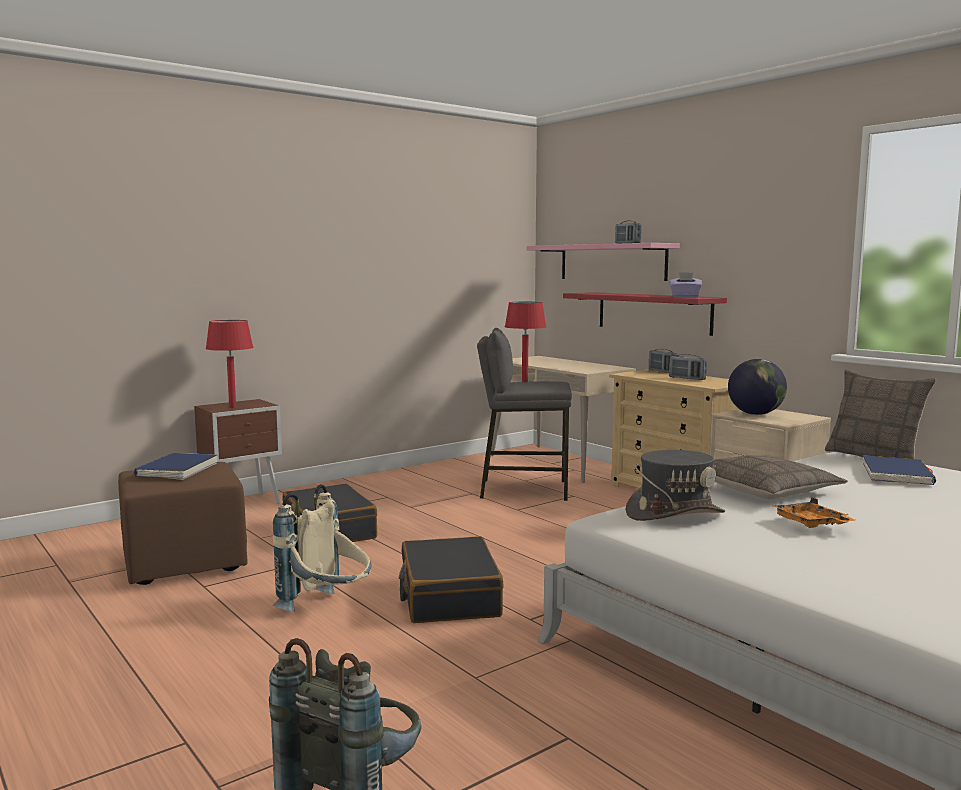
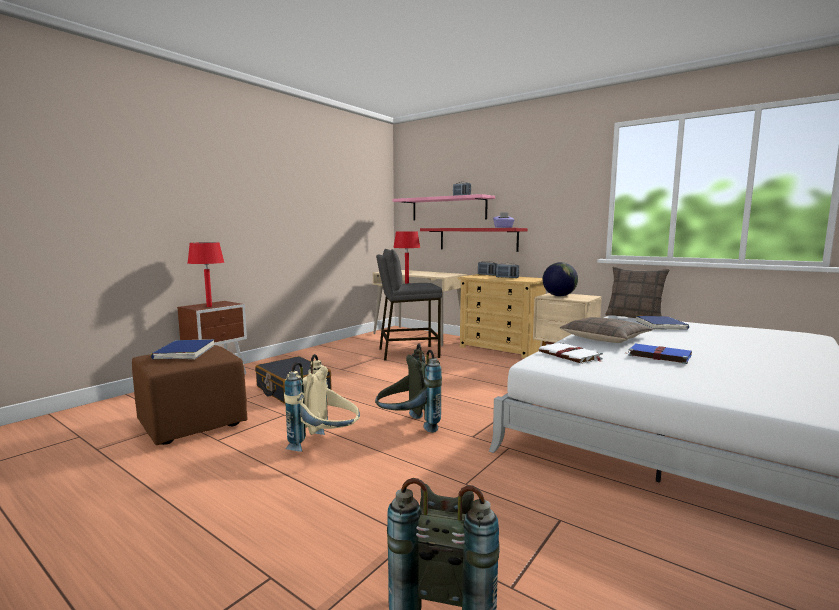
camera: 15 degrees left, 0 degrees up
(448, 597) = (407, 427): black suitcase -> grey backpack
(674, 513) = (571, 356): grey hat -> white book
(811, 524) = (658, 355): orange tray -> blue book

